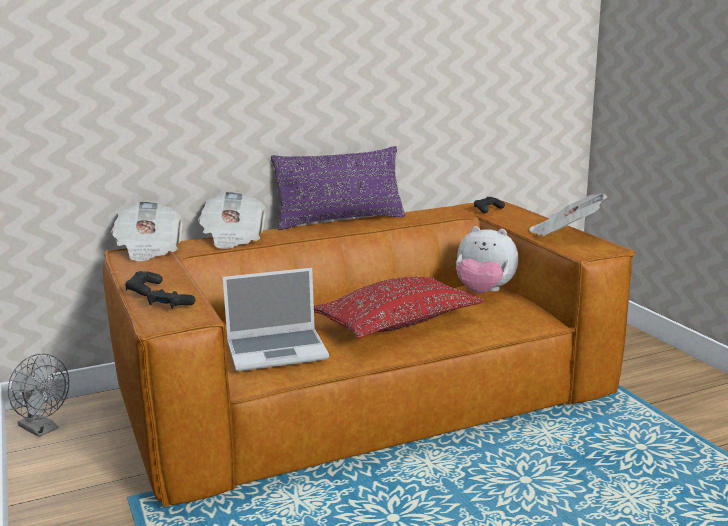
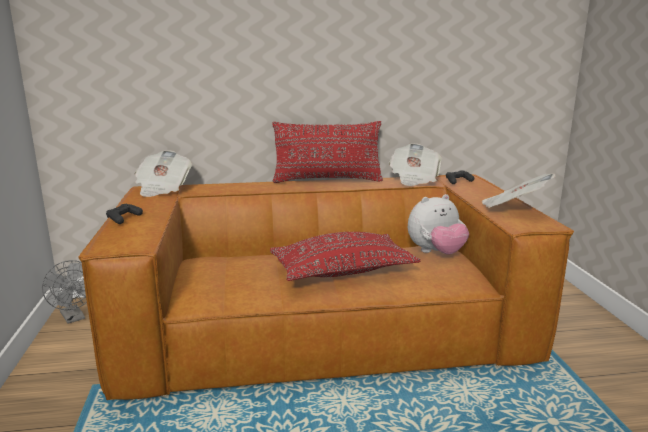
camera: 15 degrees right, 0 degrees up
(169, 305) = (128, 234): black game controller -> none
(233, 238) = (232, 186): newspaper -> newspaper (414, 179)
(278, 351) = (227, 282): laptop -> none
(340, 221) = (327, 180): purple pillow -> red pillow
(484, 292) = (436, 253): plush toy -> plush toy turned 60 degrees counterclockwise

